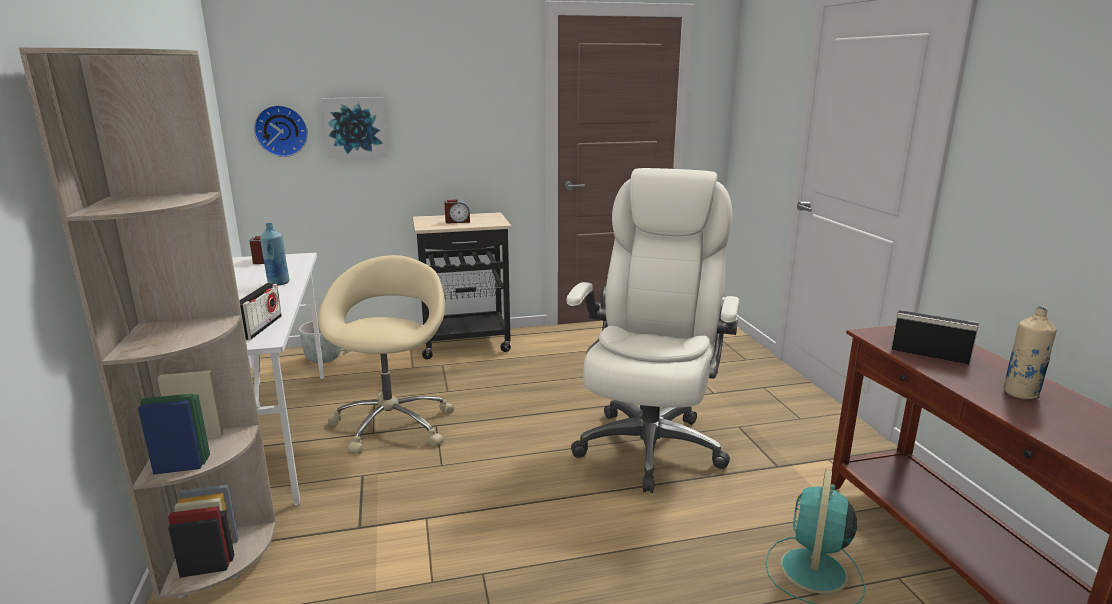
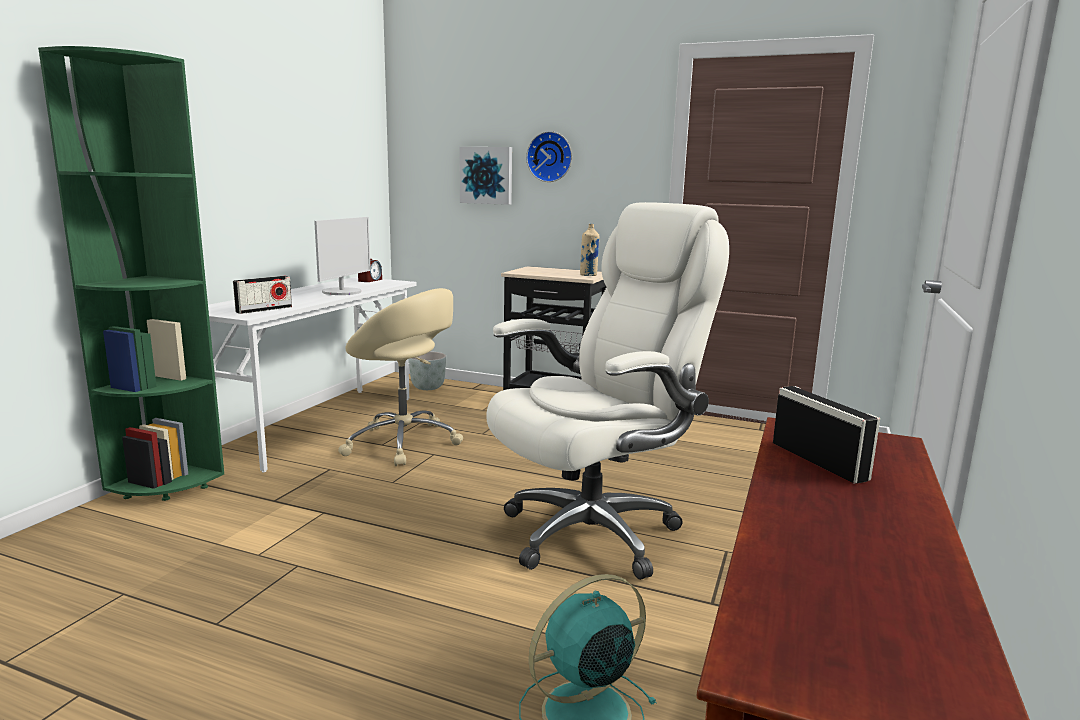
camera: 35 degrees right, 5 degrees down
(220, 567) = (167, 490): beige bookcase -> green bookcase
(278, 283) = (342, 292): blue bottle -> monitor
(281, 130) = (429, 176): wall clock -> wall clock (550, 157)
(393, 424) = (405, 443): beige office chair -> beige office chair turned 75 degrees clockwise
(457, 221) = (553, 272): alarm clock -> none
(1020, 393) = (850, 528): beige bottle -> beige bottle (588, 275)

